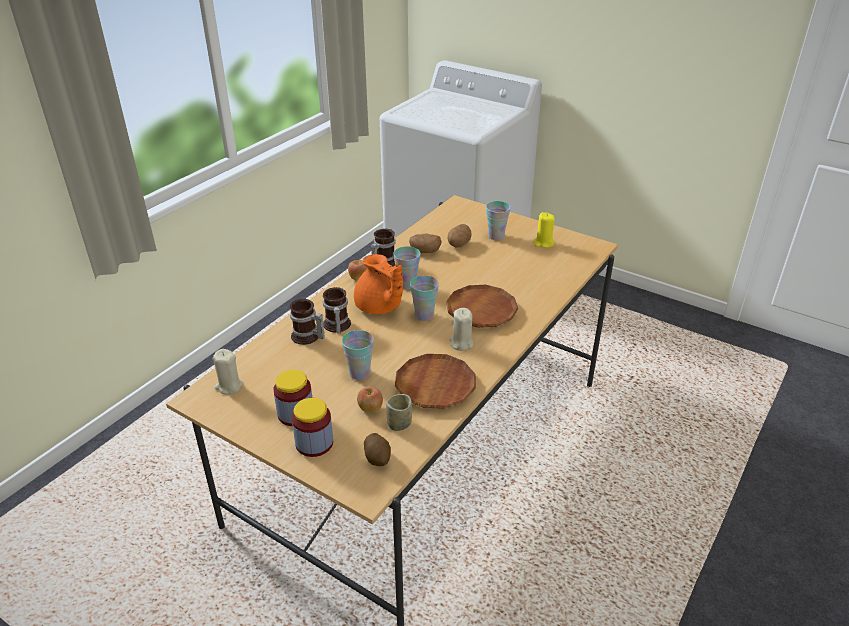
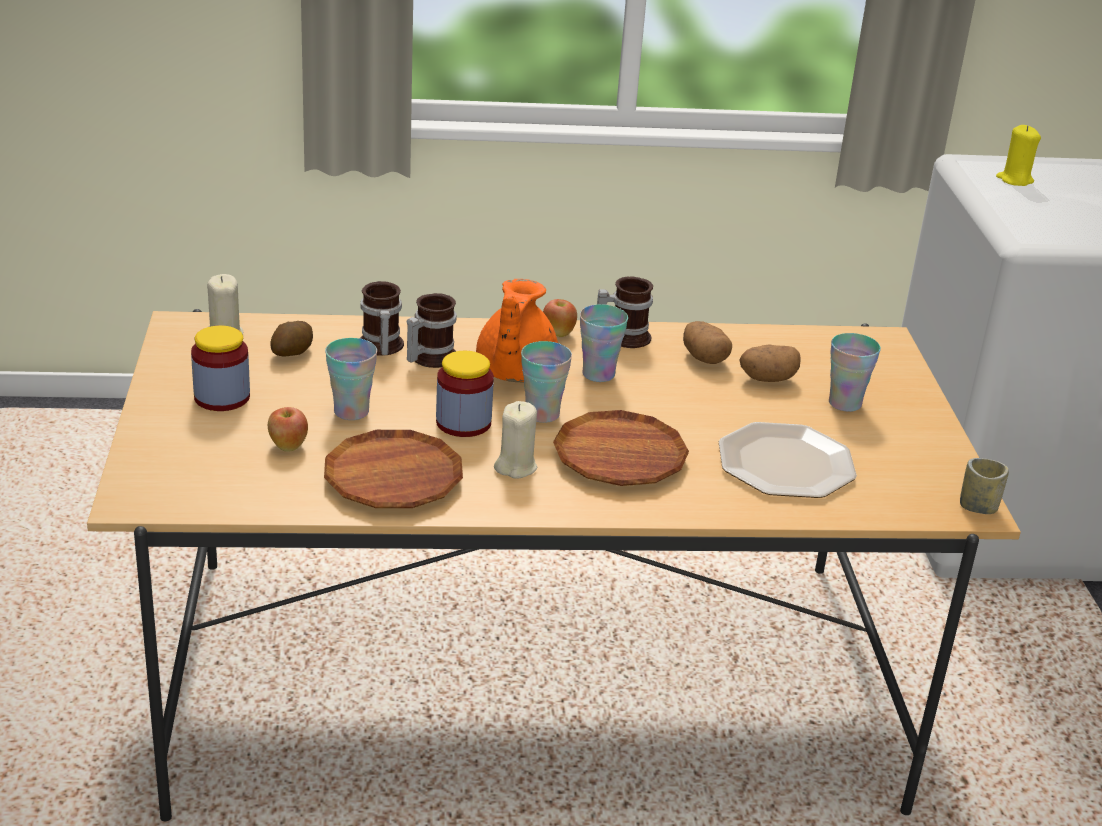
camera: 50 degrees right, 5 degrees down
(314, 443) = (182, 431): jar -> jar (463, 423)
(378, 458) = (200, 486): potato -> potato (292, 353)
(399, 424) = (282, 478): cup -> cup (978, 507)
(526, 271) = (786, 463): none -> plate
(543, 243) = (896, 453): yellow candle -> yellow candle (1014, 180)

